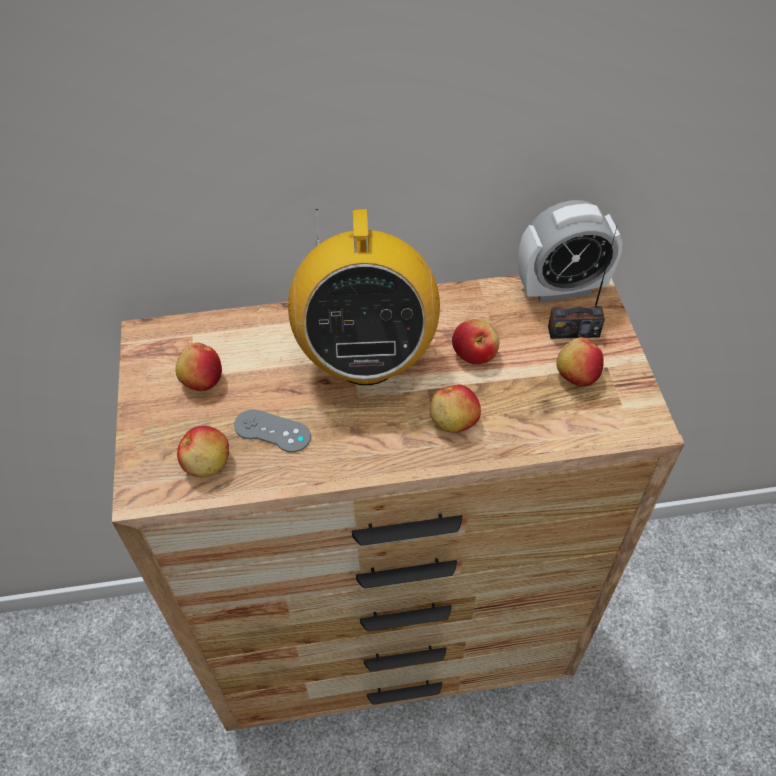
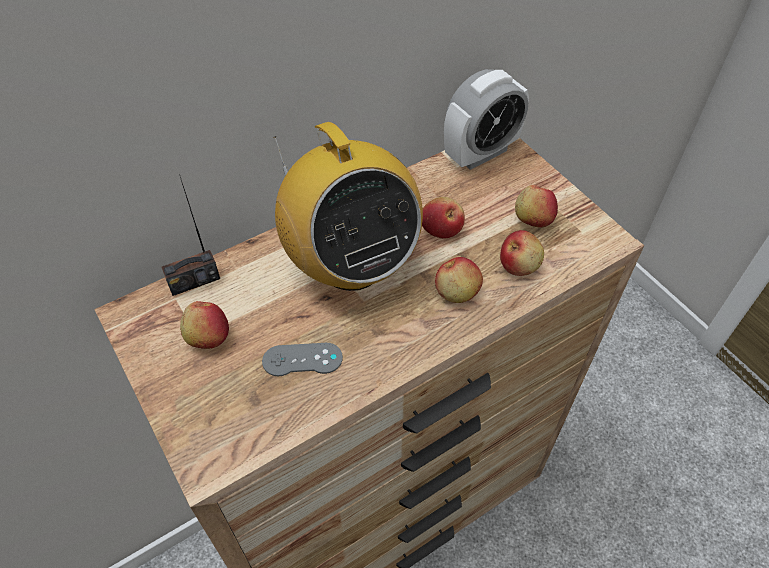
camera: 25 degrees left, 0 degrees up
(207, 463) = (256, 412): apple -> apple (519, 265)
(573, 331) = (510, 184): radio -> radio (194, 281)

